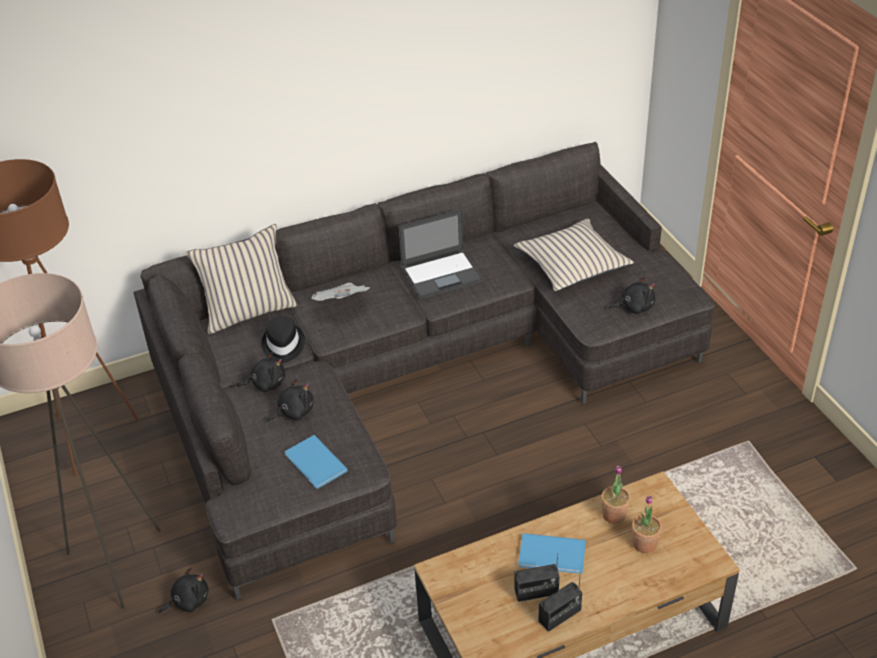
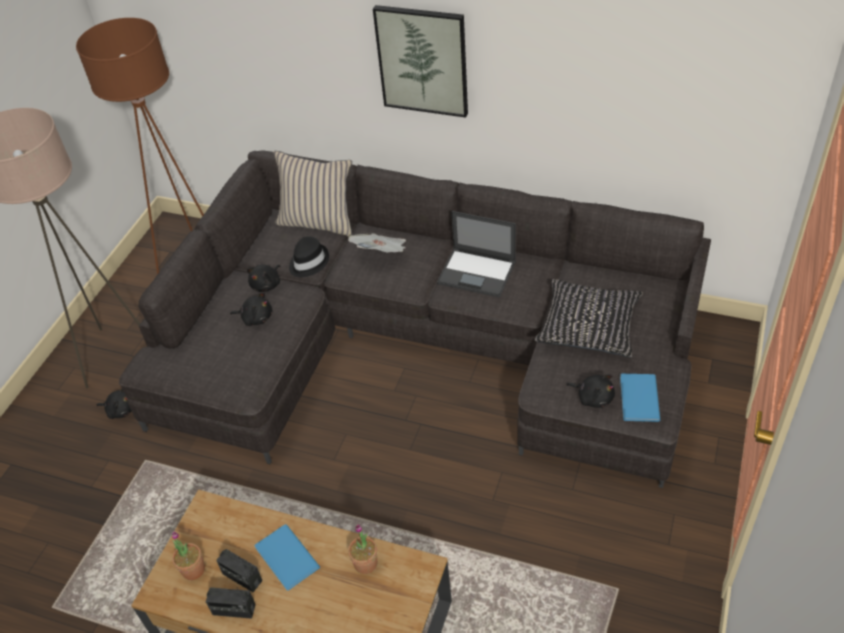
camera: 45 degrees right, 5 degrees up
(266, 383) = (267, 285): black plush toy -> black plush toy turned 90 degrees clockwise
(315, 464) = (222, 366): blue book -> blue book (637, 399)
(321, 91) = (423, 60): none -> picture
(572, 264) = (588, 325): beige pillow -> black pillow
(644, 544) = (357, 606): potted plant -> potted plant (193, 569)

